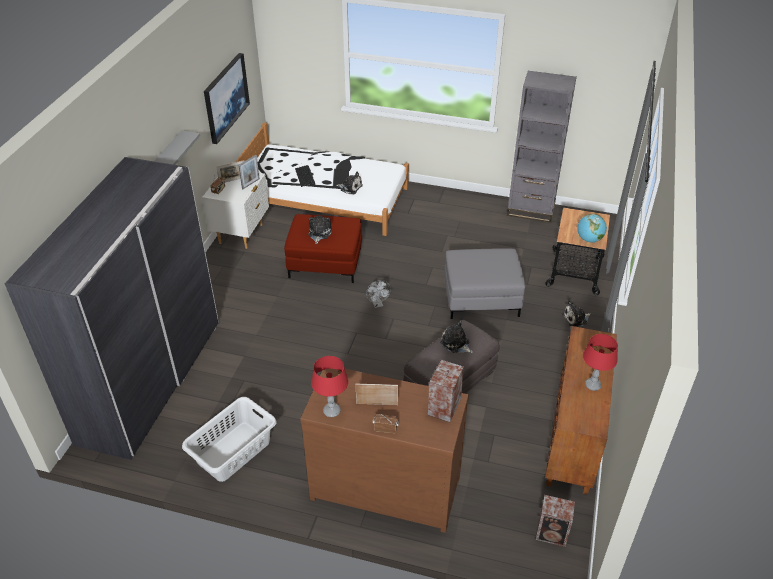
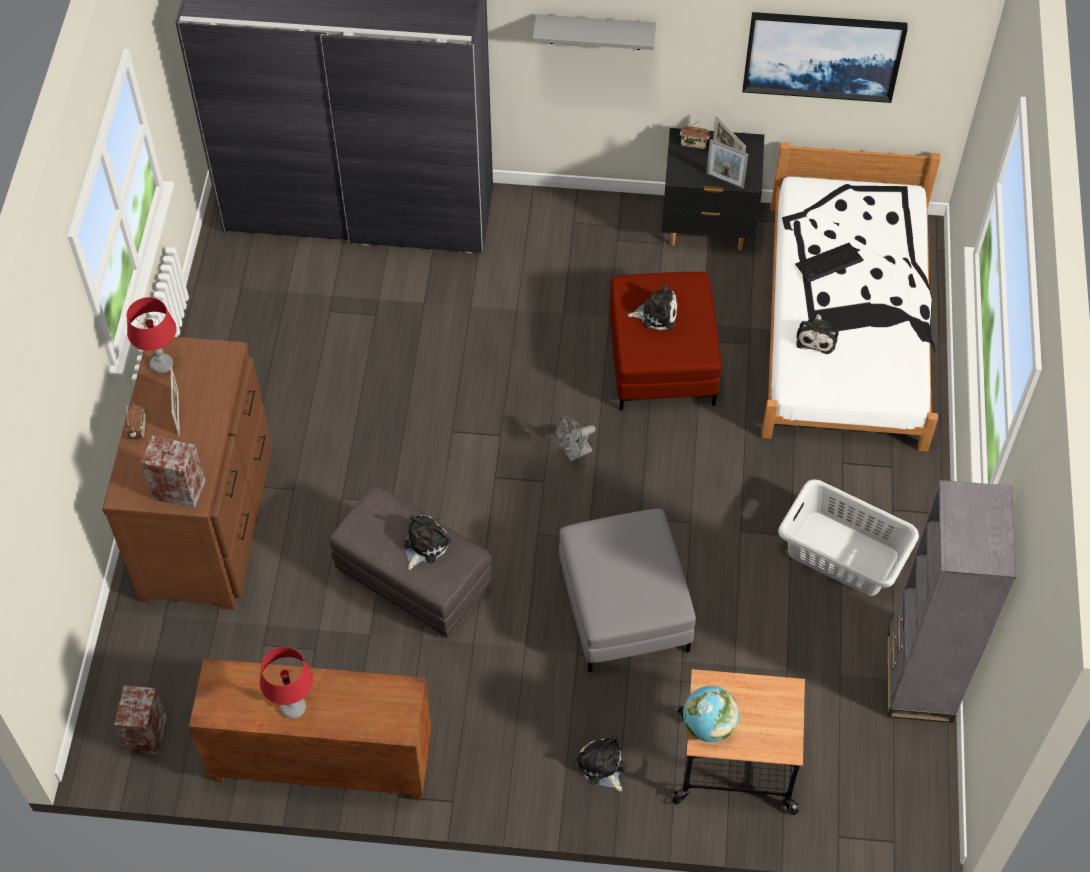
camera: 80 degrees right, 15 degrees up
(232, 451) = (248, 334): grey laundry basket -> grey laundry basket (842, 553)
(241, 234) = (707, 228): white nightstand -> black nightstand

